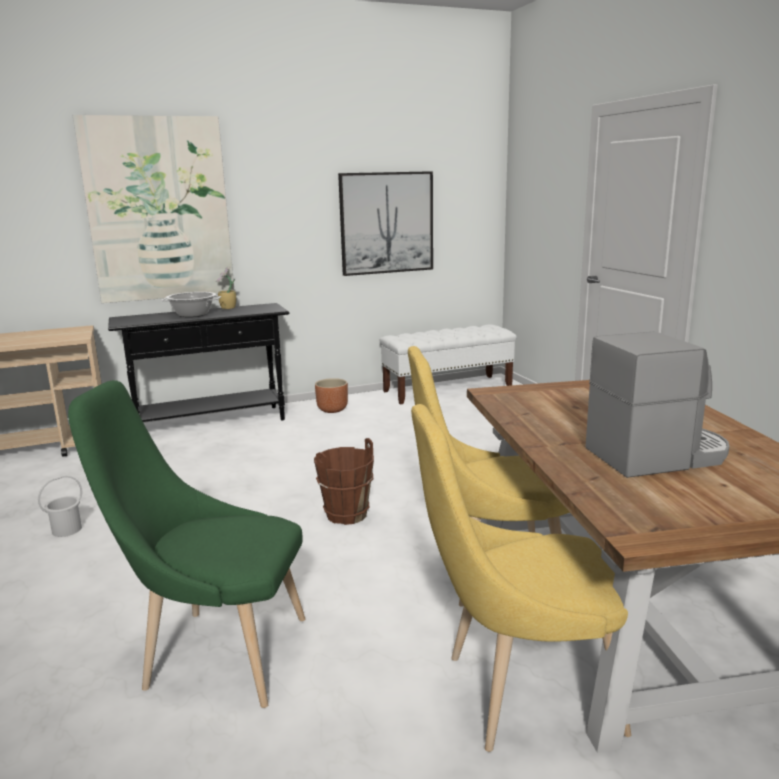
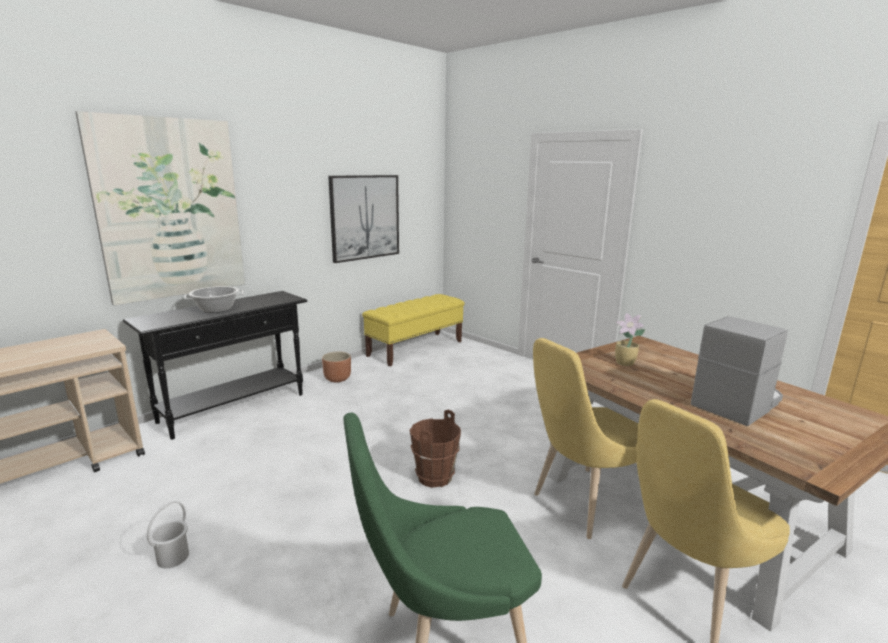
camera: 25 degrees left, 0 degrees up
(228, 308) = (243, 299): potted plant -> potted plant (625, 363)
(448, 389) = (415, 348): white bench -> yellow bench

